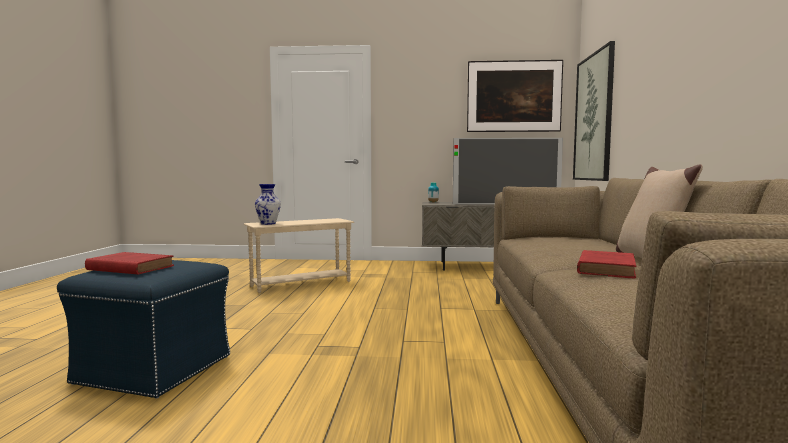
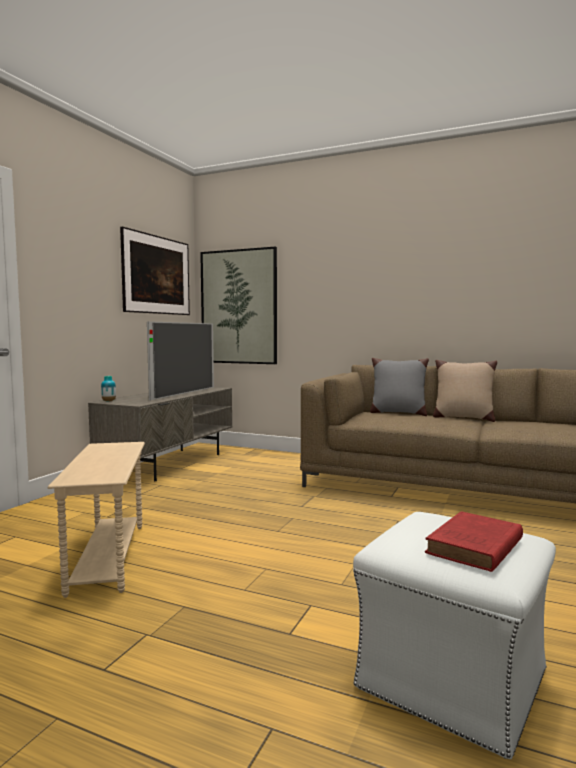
camera: 70 degrees left, 0 degrees up
(153, 370) = (454, 679): blue ottoman -> white ottoman
(268, 223) = (99, 473): vase -> none
(606, 268) = (502, 426): red book -> none
(608, 243) = (397, 413): none -> grey pillow

